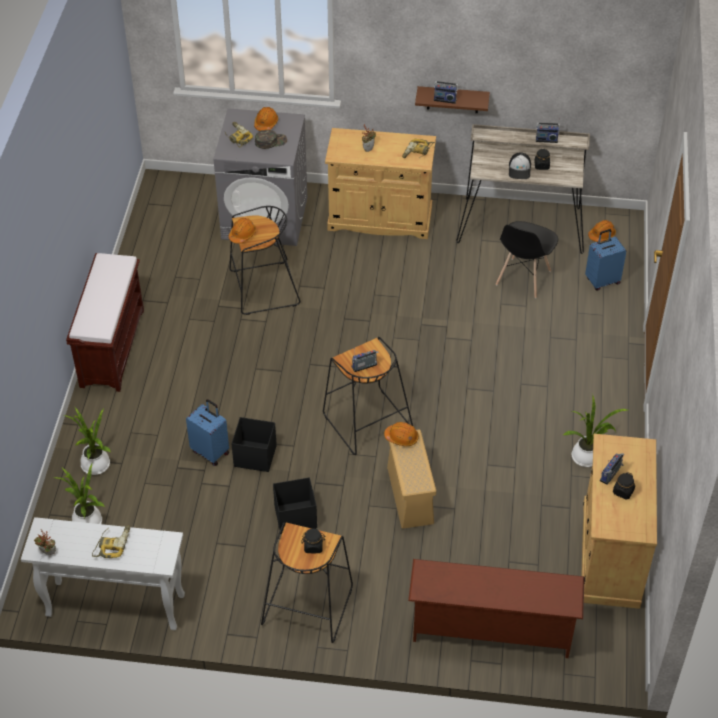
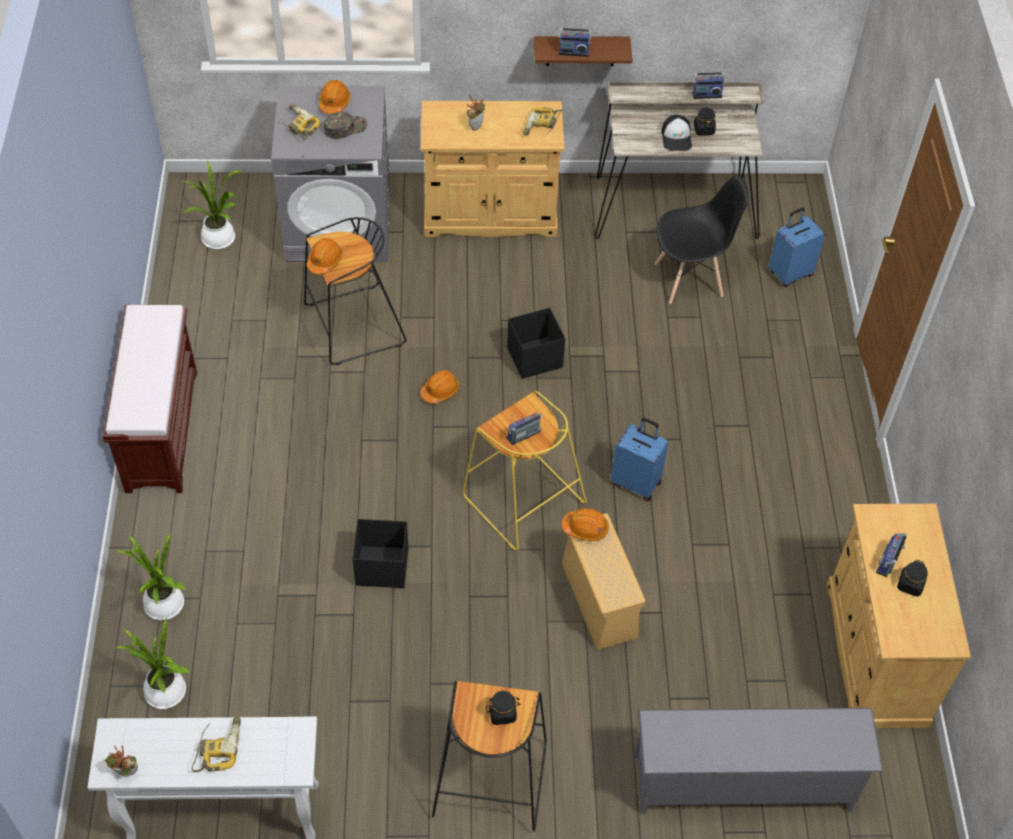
camera: 10 degrees left, 5 degrees up
(211, 451) = (321, 567): blue suitcase -> blue suitcase (636, 482)
(295, 517) = (450, 650): black storage box -> black storage box (533, 358)
(366, 421) = (521, 499): black stool -> yellow stool
(491, 631) = (742, 785): brown shoe rack -> grey shoe rack
(523, 278) = (689, 279): black chair -> black chair turned 120 degrees counterclockwise
(588, 458) = (820, 520): potted plant -> potted plant (221, 239)
(601, 235) = (777, 211): orange hard hat -> orange hard hat (440, 391)

